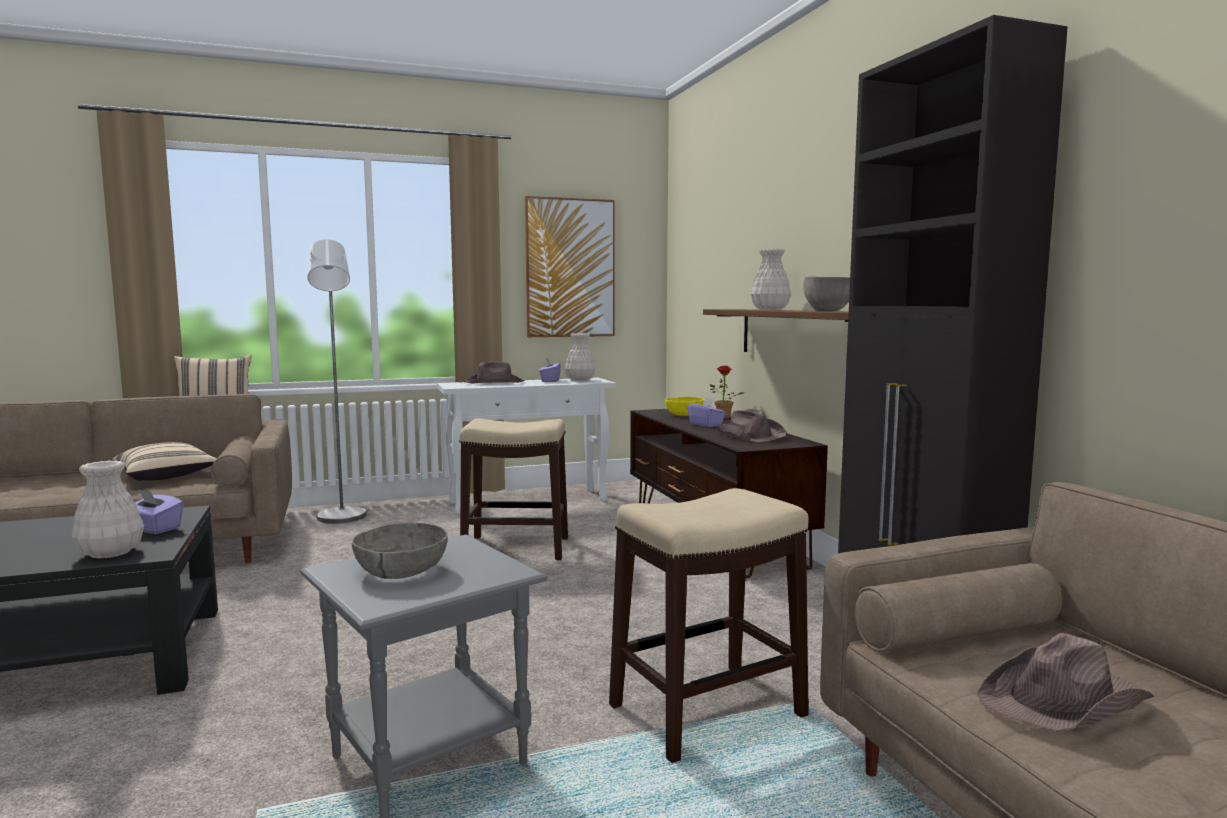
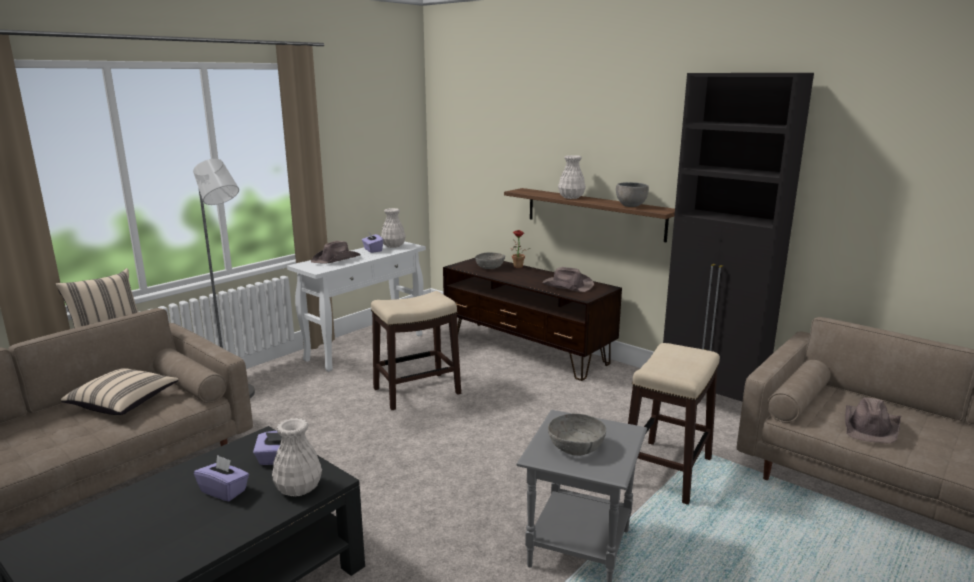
camera: 30 degrees left, 10 degrees up
(570, 268) = (365, 151): picture -> none
(685, 415) = (490, 267): yellow bowl -> grey bowl
(706, 424) = (521, 277): purple tissue box -> purple tissue box (224, 491)

